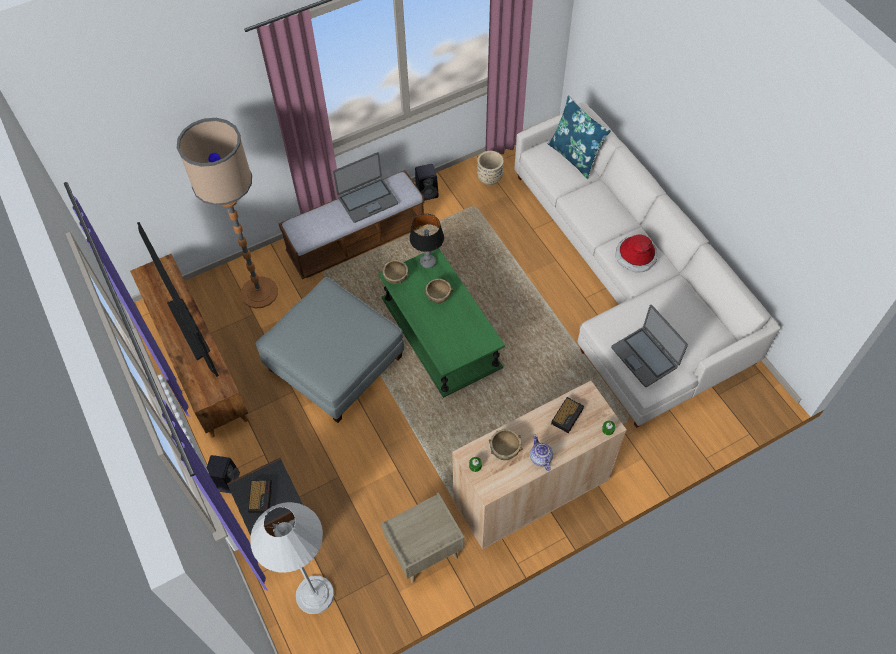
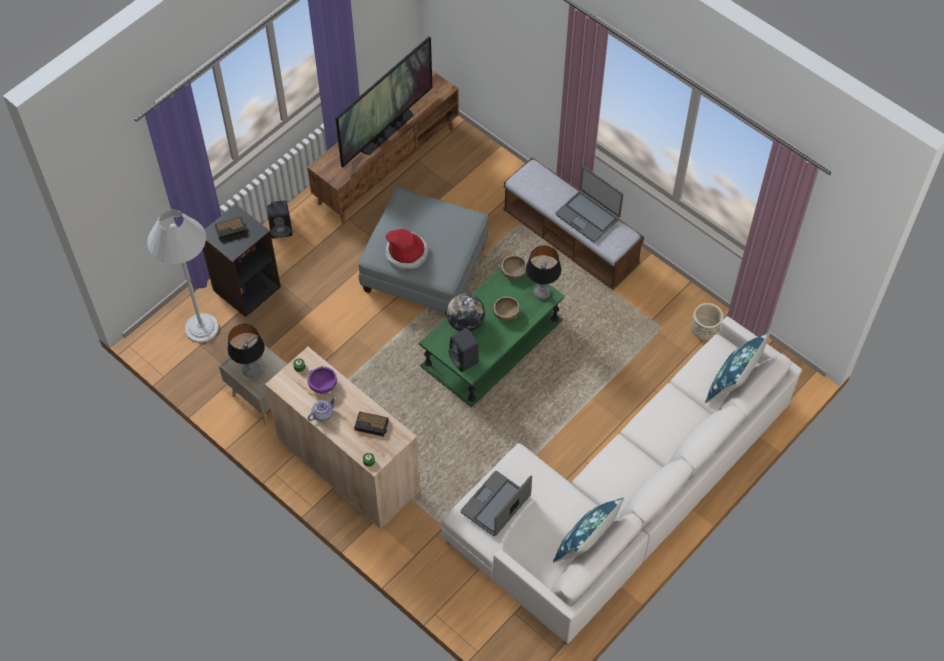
camera: 70 degrees right, 0 degrees up
(259, 292) = (477, 183): floor lamp -> none
(423, 536) = (251, 370): none -> table lamp
(427, 192) = (658, 281): black speaker -> black speaker (464, 360)
(436, 330) = (465, 323): none -> globe
(505, 449) = (323, 385): brown bowl -> purple bowl
(635, 256) = (619, 471): hat -> hat (406, 253)
(700, 301) = (585, 544): none -> blue pillow

